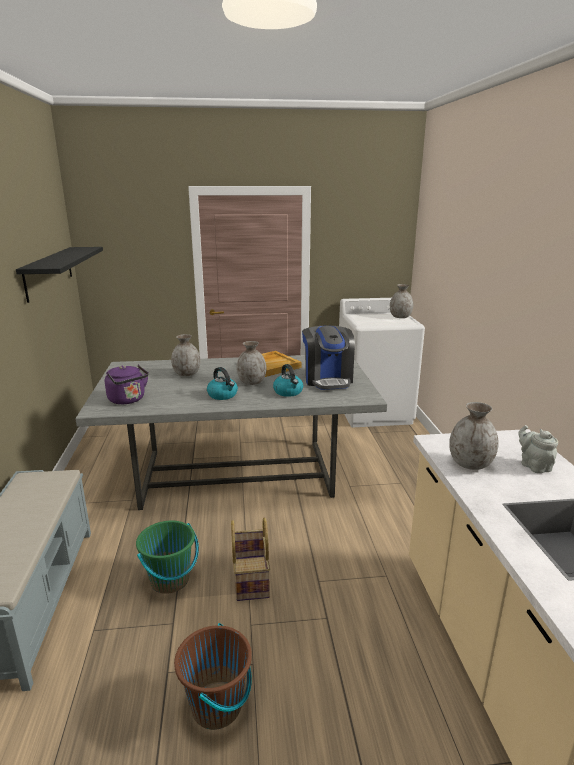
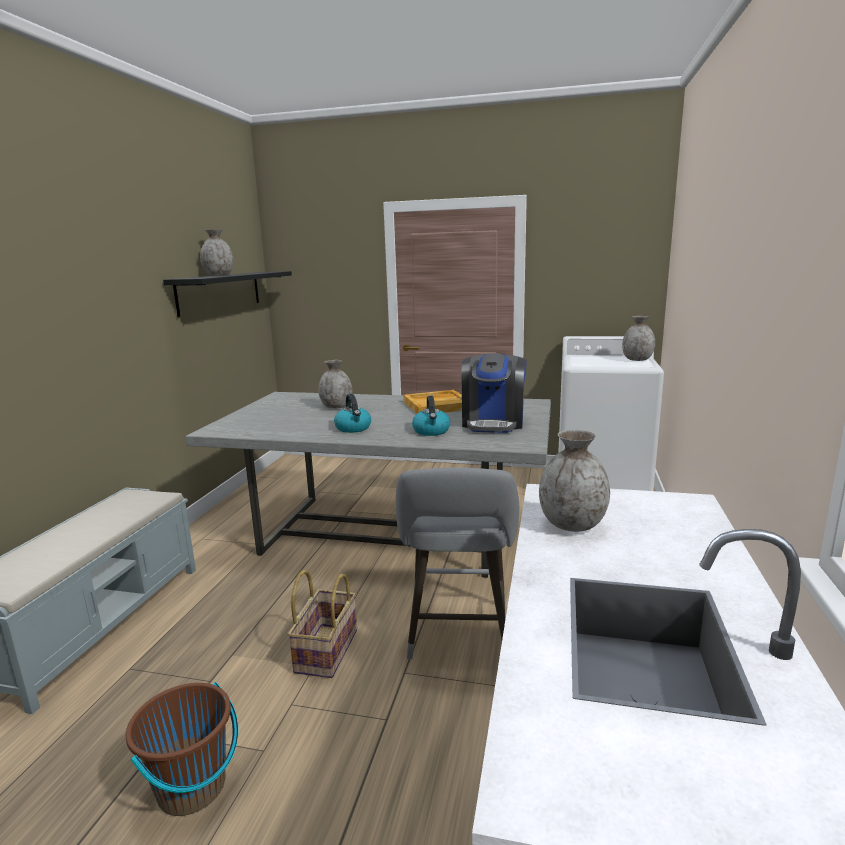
camera: 20 degrees right, 5 degrees down
(128, 400) = (251, 425): purple kettle -> none
(170, 580) = (239, 634): green bucket -> none
(251, 382) = (398, 419): grey vase -> grey vase (219, 275)
(340, 545) = (458, 635): none -> grey stool
(533, 465) = (673, 539): grey teapot -> none

